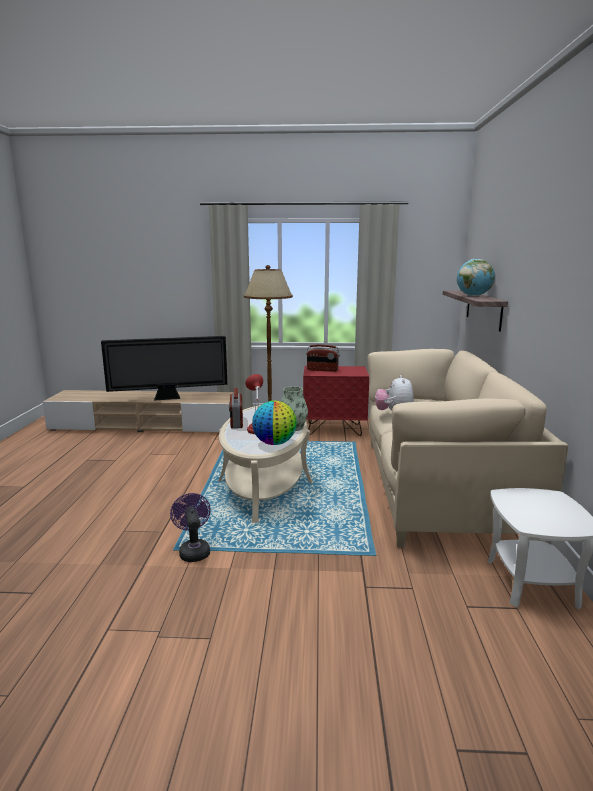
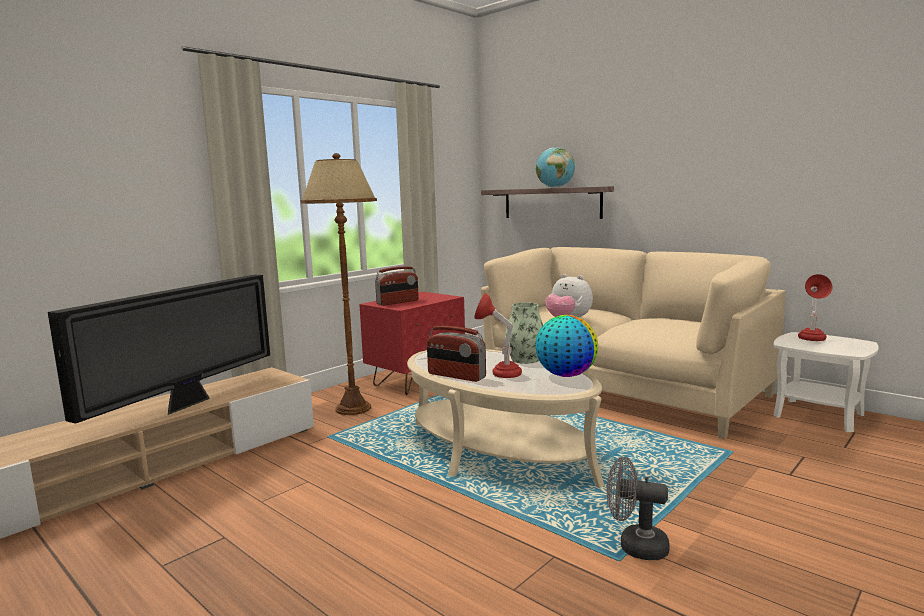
camera: 50 degrees left, 5 degrees down
(193, 550) = (635, 546): purple fan -> grey fan
(542, 503) = (812, 340): none -> red table lamp

